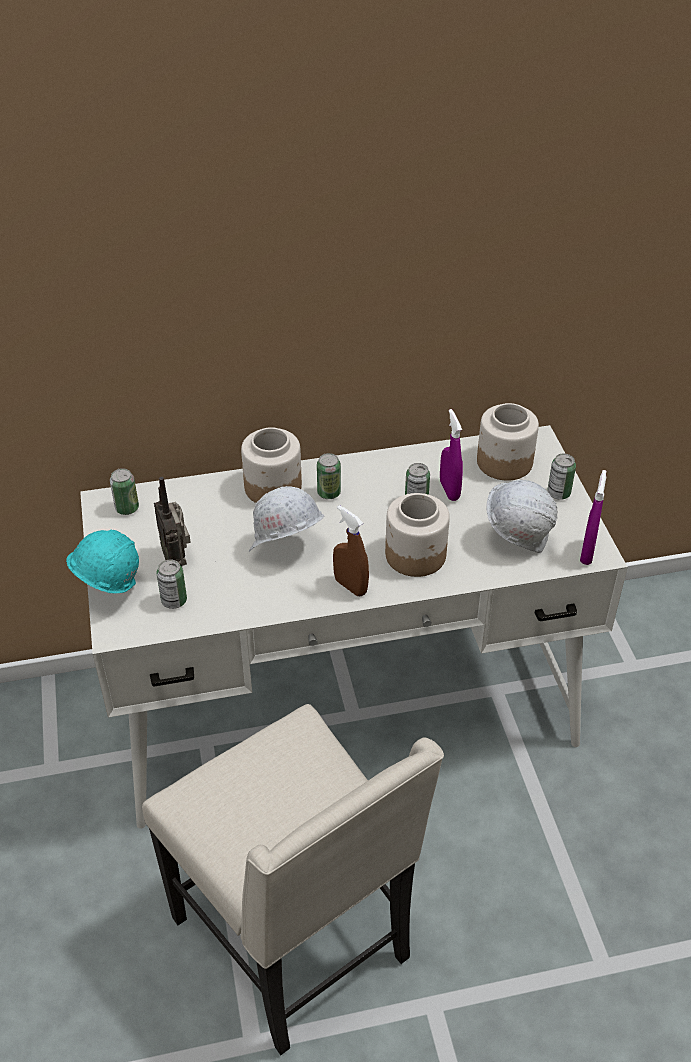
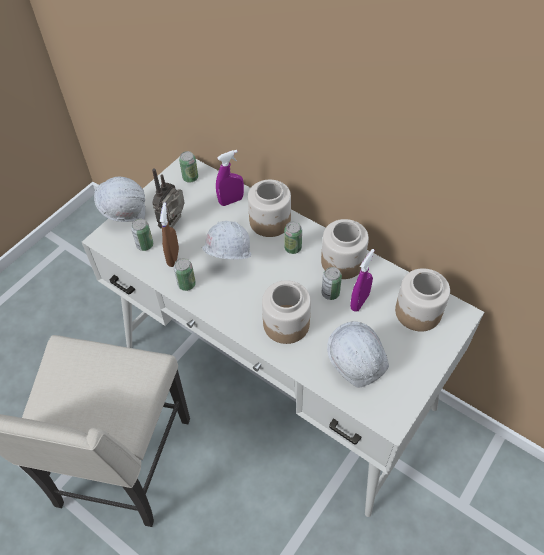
camera: 50 degrees right, 10 degrees up
(108, 591) = (126, 215): turquoise hard hat -> white hard hat
(350, 586) = (229, 311): brown spray bottle -> brown spray bottle (173, 257)
(390, 471) = (342, 262): none -> jar
(558, 493) = (423, 360): can -> can (186, 284)
(587, 553) = (385, 414): purple spray bottle -> purple spray bottle (231, 201)

